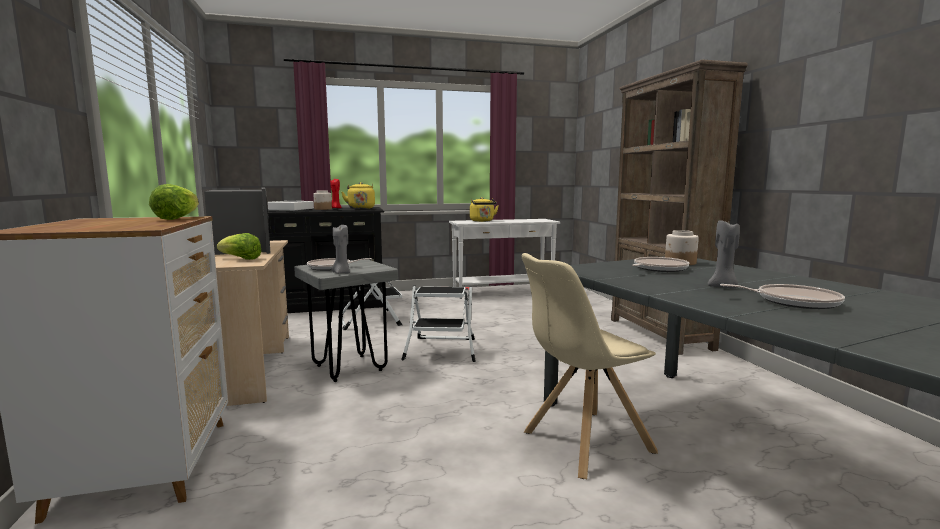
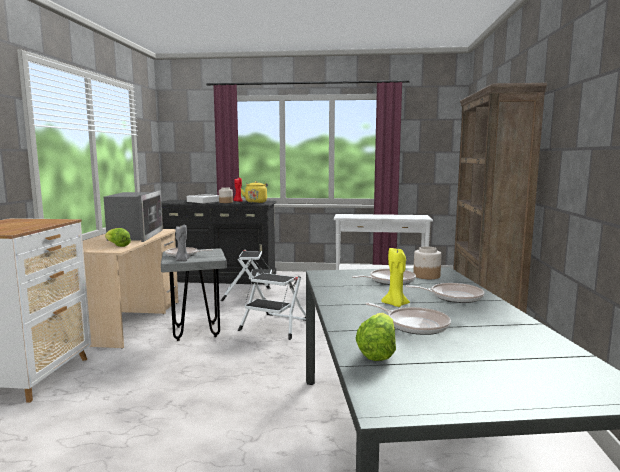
camera: 20 degrees right, 0 degrees up
(177, 218) = (53, 222): lettuce -> lettuce (378, 352)
(482, 221) = (361, 216): yellow kettle -> none
(583, 443) = (301, 417): beige chair -> none
(723, 287) = (395, 305): grey candle -> yellow candle
(753, 276) = (453, 297): none -> frying pan

